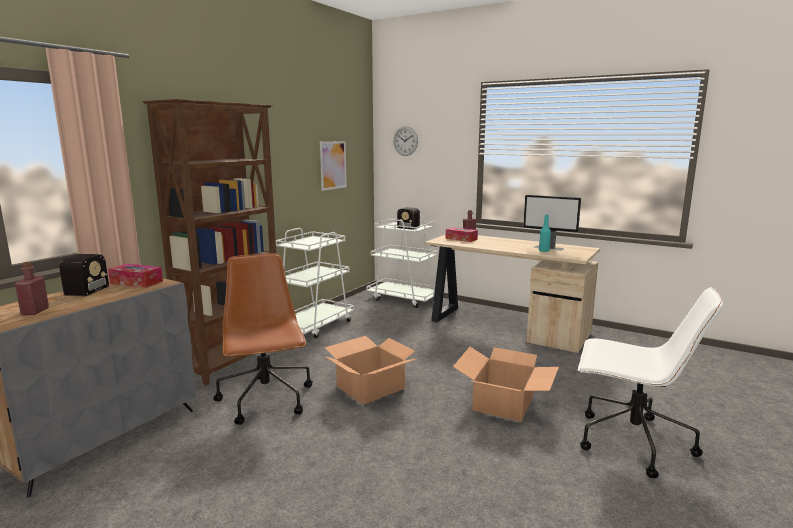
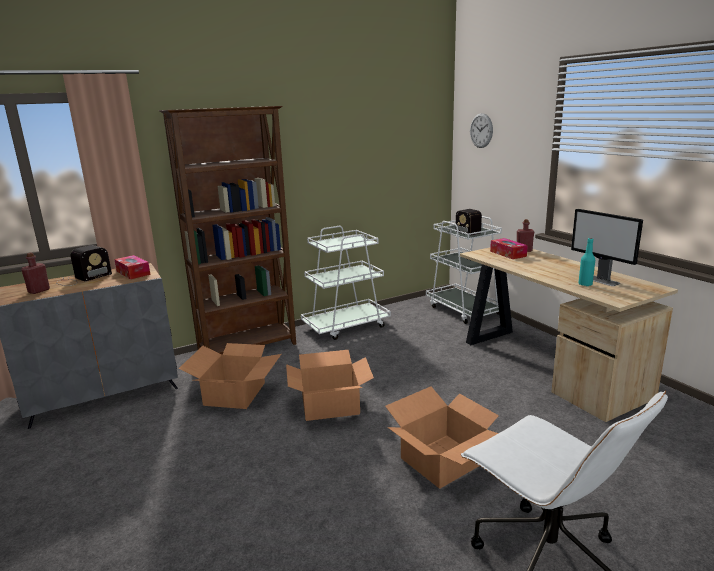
camera: 30 degrees right, 5 degrees up
(266, 400) = (235, 393): brown office chair -> cardboard box
(333, 165) = (390, 159): picture -> none

